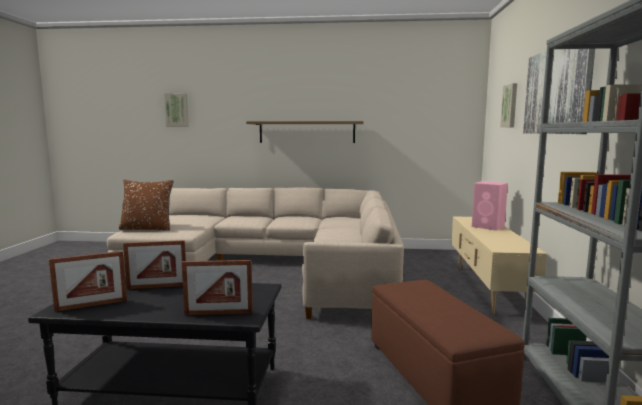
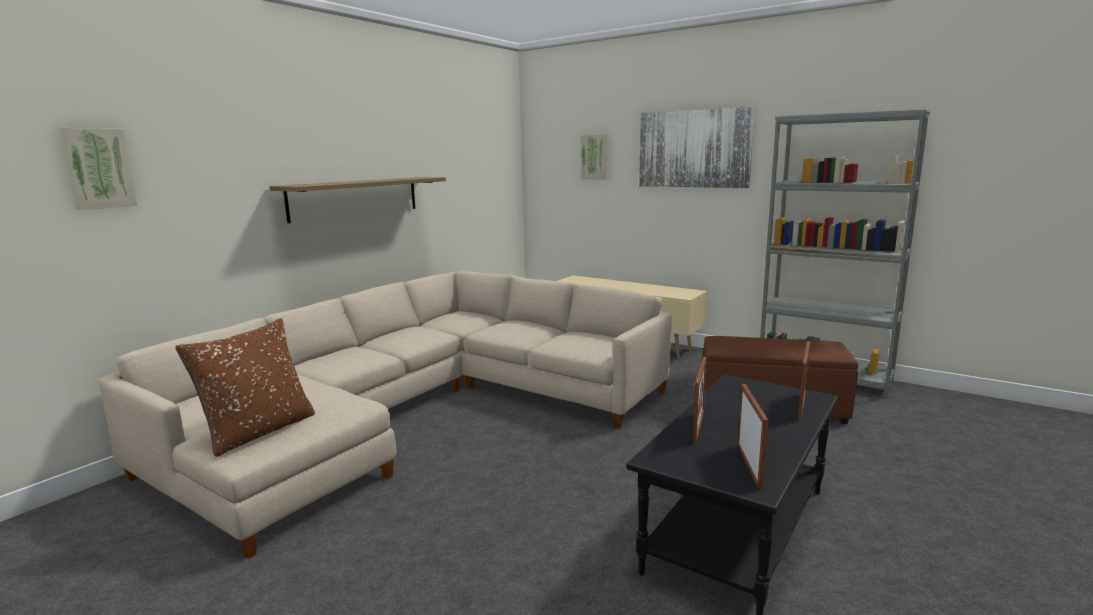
camera: 60 degrees left, 5 degrees up
(488, 227) = (609, 283): pink speaker -> none

